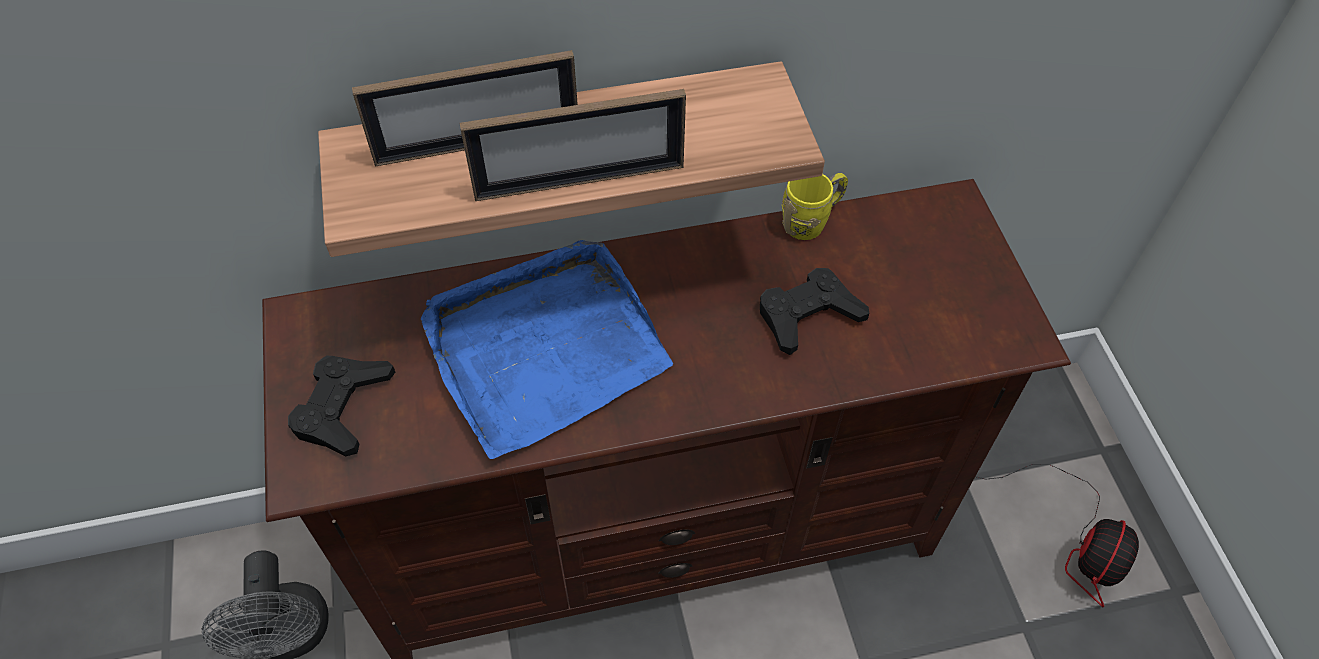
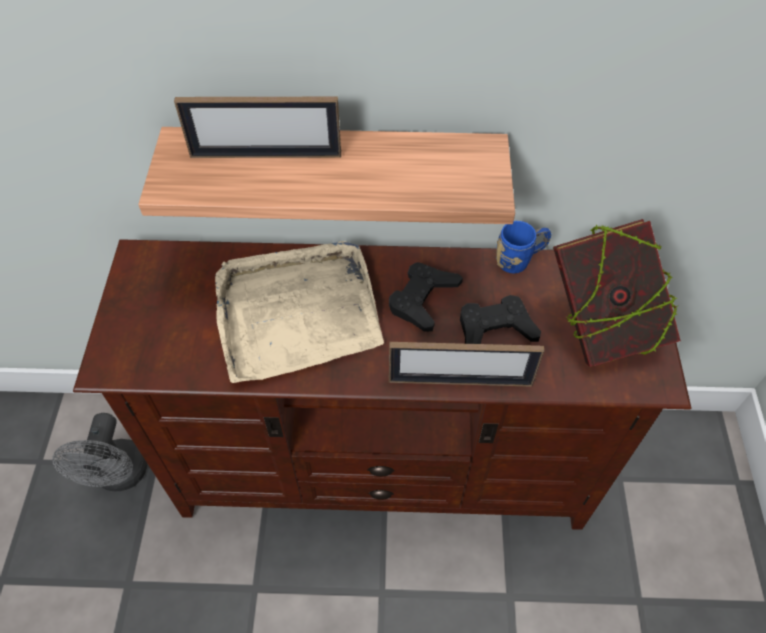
camera: 15 degrees right, 0 degrees up
(342, 408) = (147, 325): black game controller -> black game controller (423, 299)
(544, 348) = (296, 313): blue tray -> beige tray
(579, 181) = (328, 194): picture frame -> picture frame (460, 381)
(811, 221) = (519, 260): yellow mug -> blue mug
(936, 287) = (601, 328): none -> book
(1073, 539) = (695, 544): fan -> none

